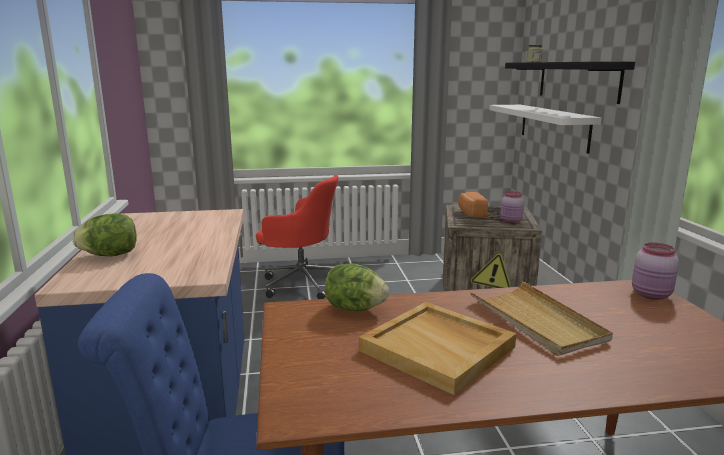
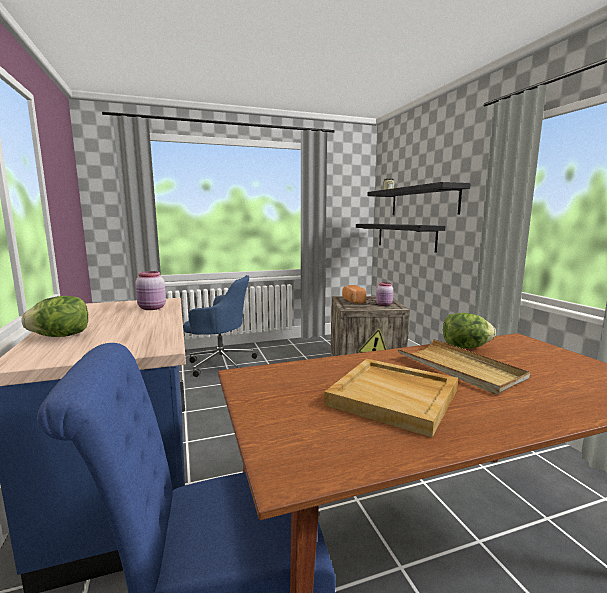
camera: 10 degrees left, 5 degrees down
(301, 282) = (220, 363): red office chair -> blue office chair
(354, 308) = (303, 369): lettuce -> lettuce (465, 347)
(553, 126) = (405, 236): white shelf -> black shelf
(652, 295) = (529, 344): pink jar -> pink jar (152, 308)

